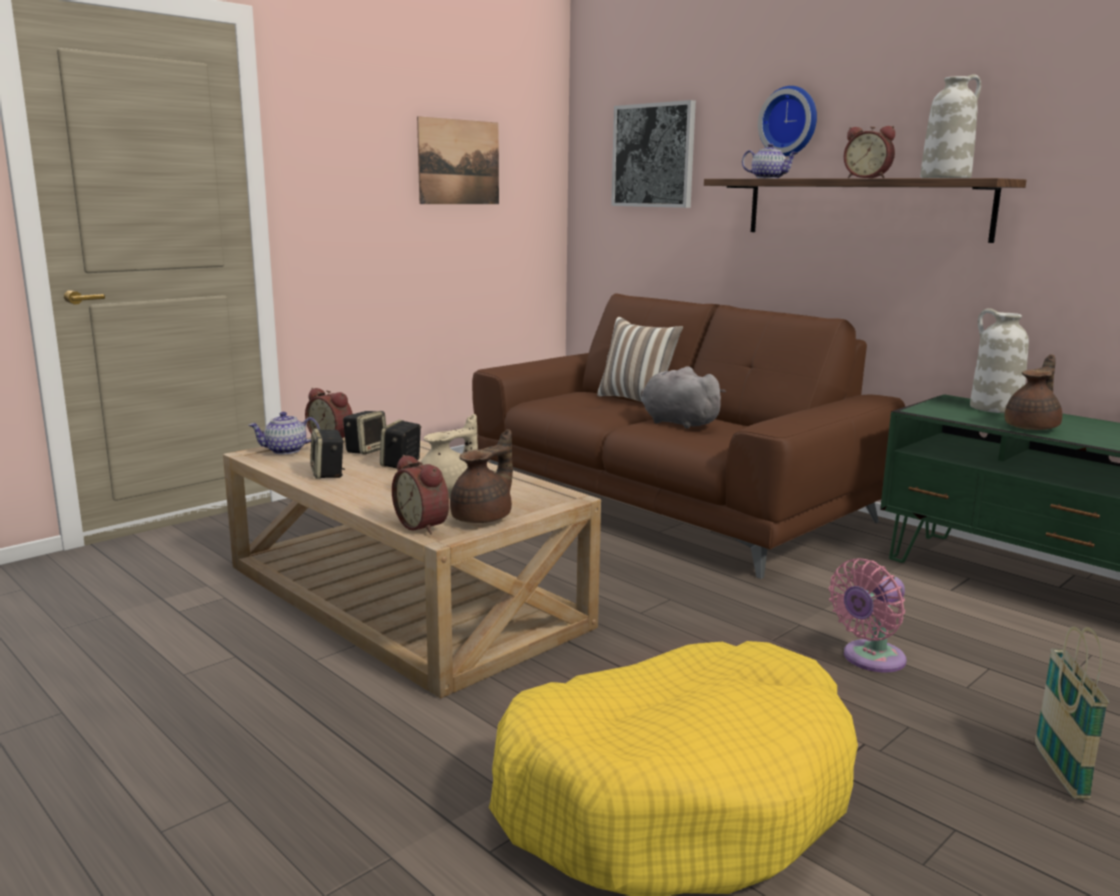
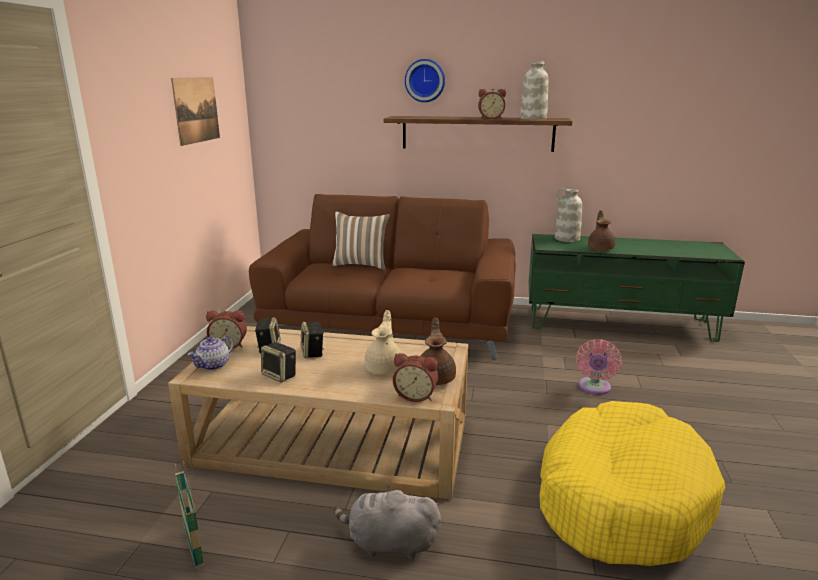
camera: 35 degrees left, 5 degrees up
(653, 155) = (323, 98): picture -> none
(677, 422) = (408, 276): grey plush toy -> grey plush toy (389, 543)
(768, 178) = (422, 117): teapot -> none
(1060, 772) = (715, 416): basket -> basket (194, 547)

